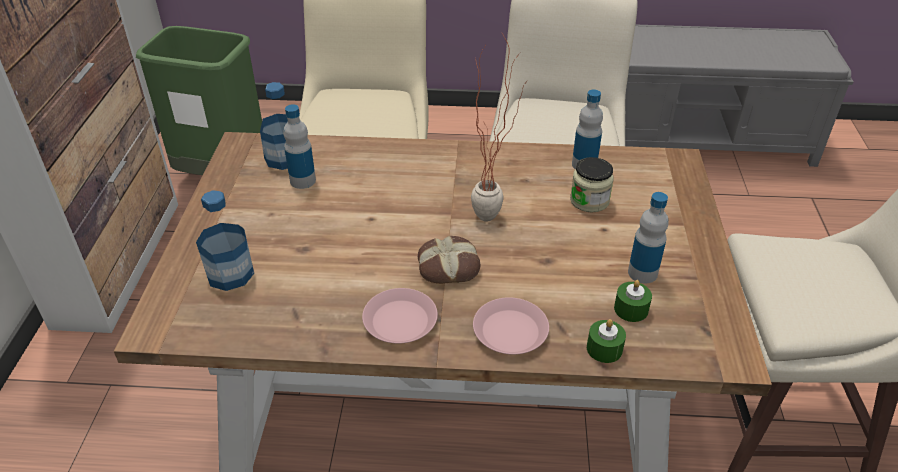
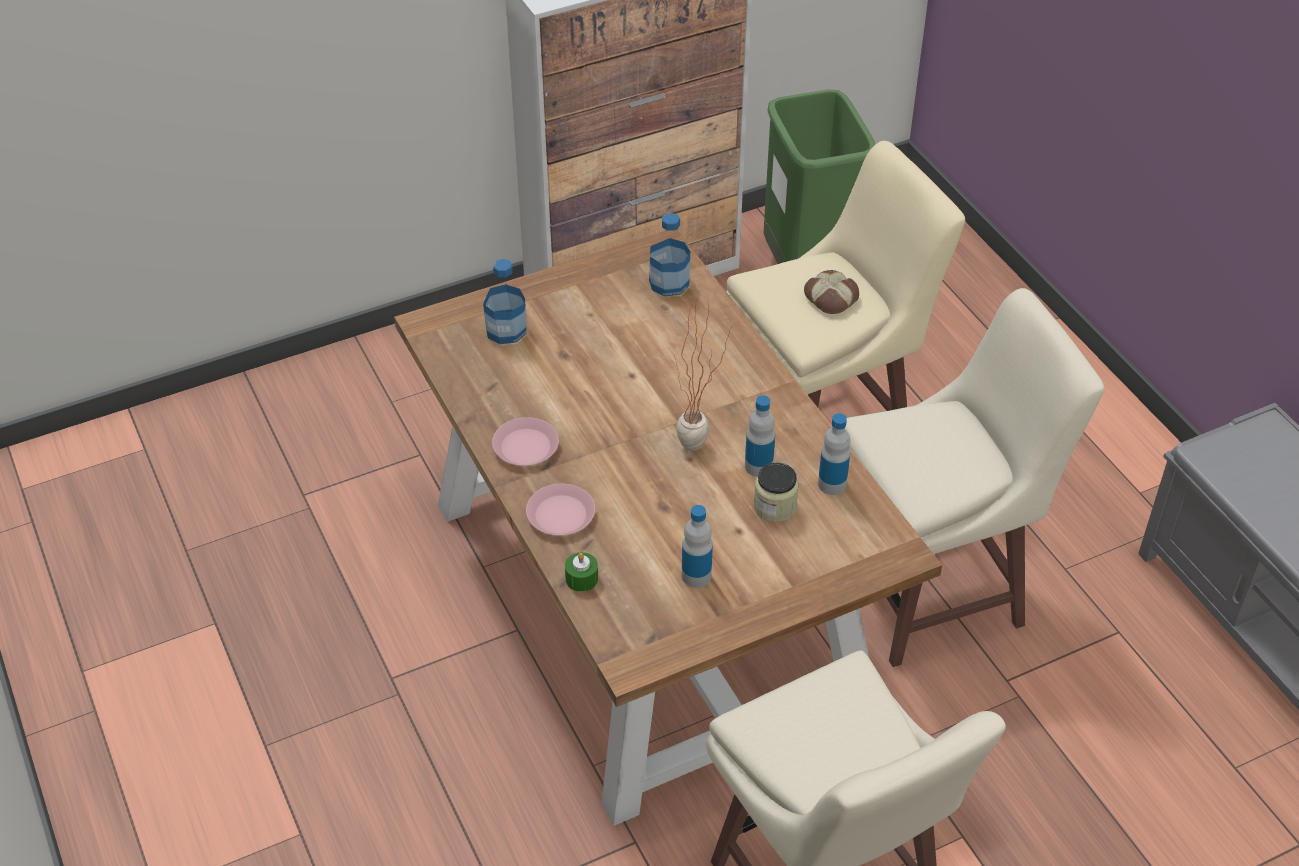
camera: 60 degrees right, 5 degrees up
(303, 180) = (647, 310): bottle -> bottle (758, 466)
(448, 266) = (609, 448): bread -> bread (832, 297)
(631, 309) = (642, 581): green candle -> none

